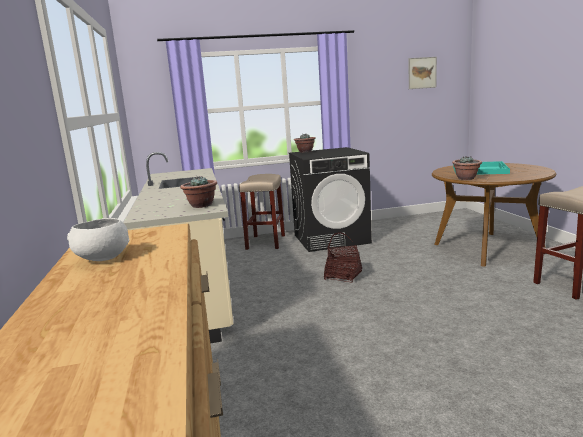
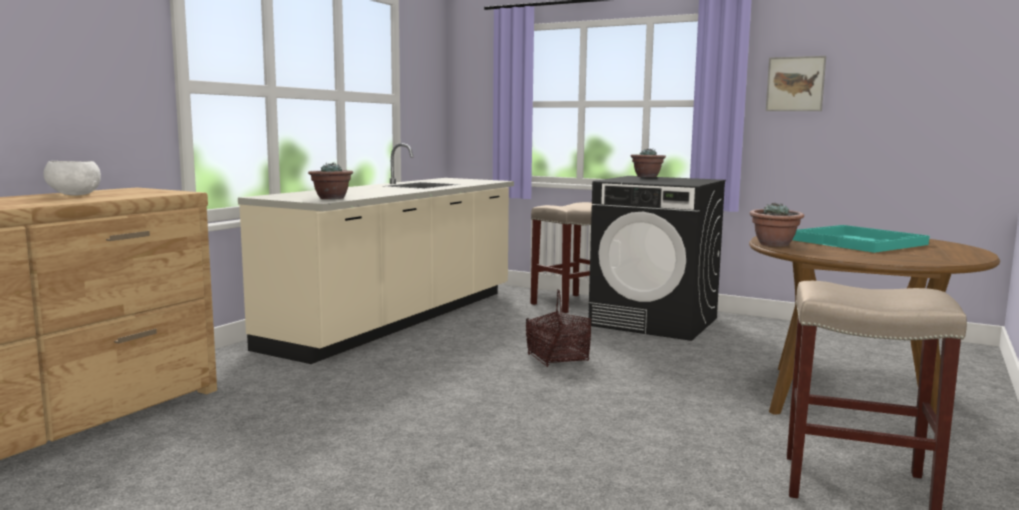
camera: 40 degrees right, 5 degrees down
(422, 73) = (910, 60): picture -> picture (795, 84)

